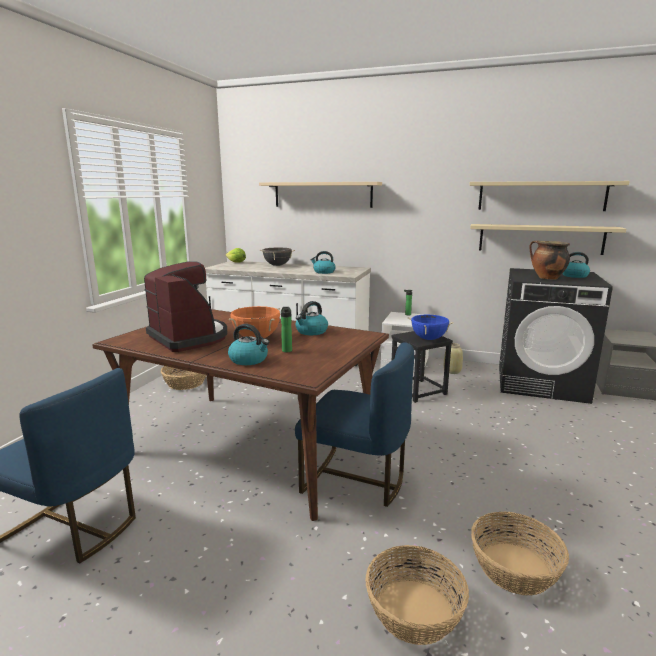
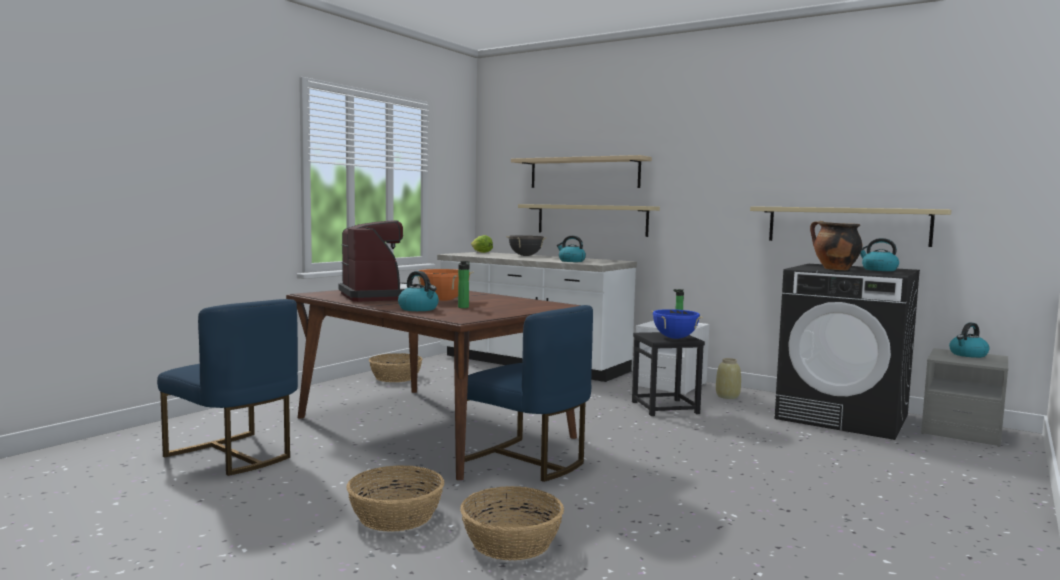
camera: 15 degrees right, 10 degrees down
(311, 332) = (506, 300): kettle -> kettle (968, 355)
(515, 568) = (645, 535): basket -> basket (396, 516)
(541, 196) = (845, 171): beige shelf -> beige shelf (591, 220)

